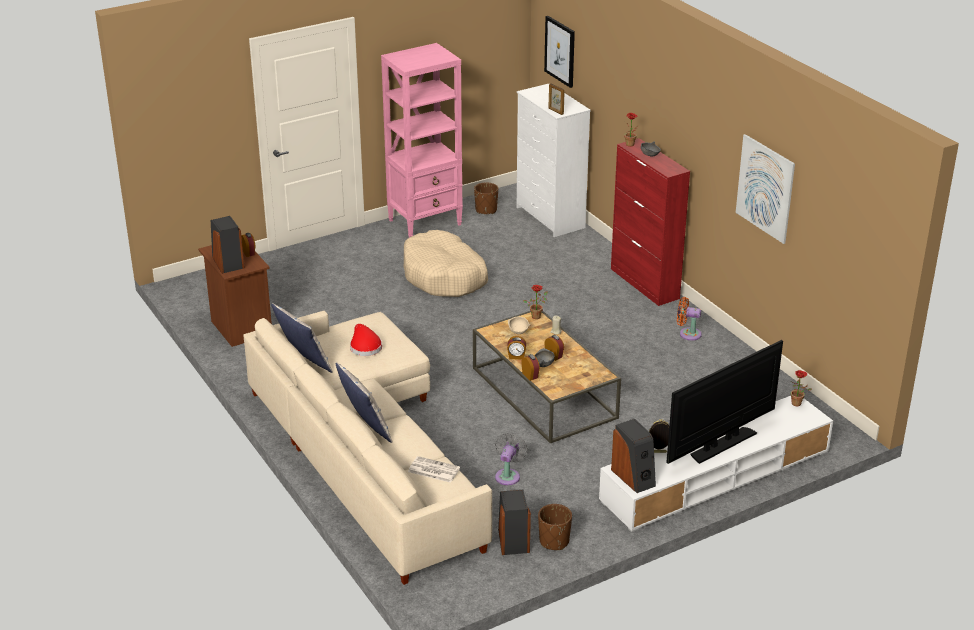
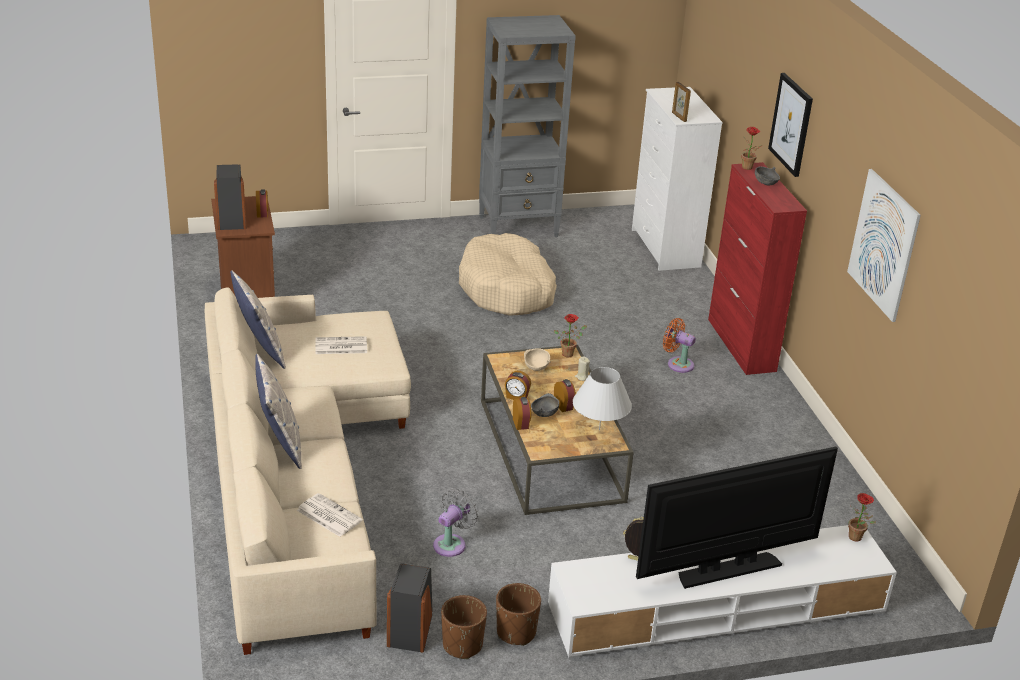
camera: 15 degrees right, 0 degrees up
(364, 346) = (340, 346): red hat -> newspaper
(425, 222) = (519, 227): pink bookcase -> grey bookcase
(486, 210) = (595, 226): brown planter -> brown planter (516, 632)
(560, 51) = (706, 48): picture -> picture (791, 124)
(589, 367) = (599, 429): none -> white table lamp
(634, 477) = (588, 586): speaker -> none
(687, 334) = (766, 416): orange fan -> orange fan (678, 364)

